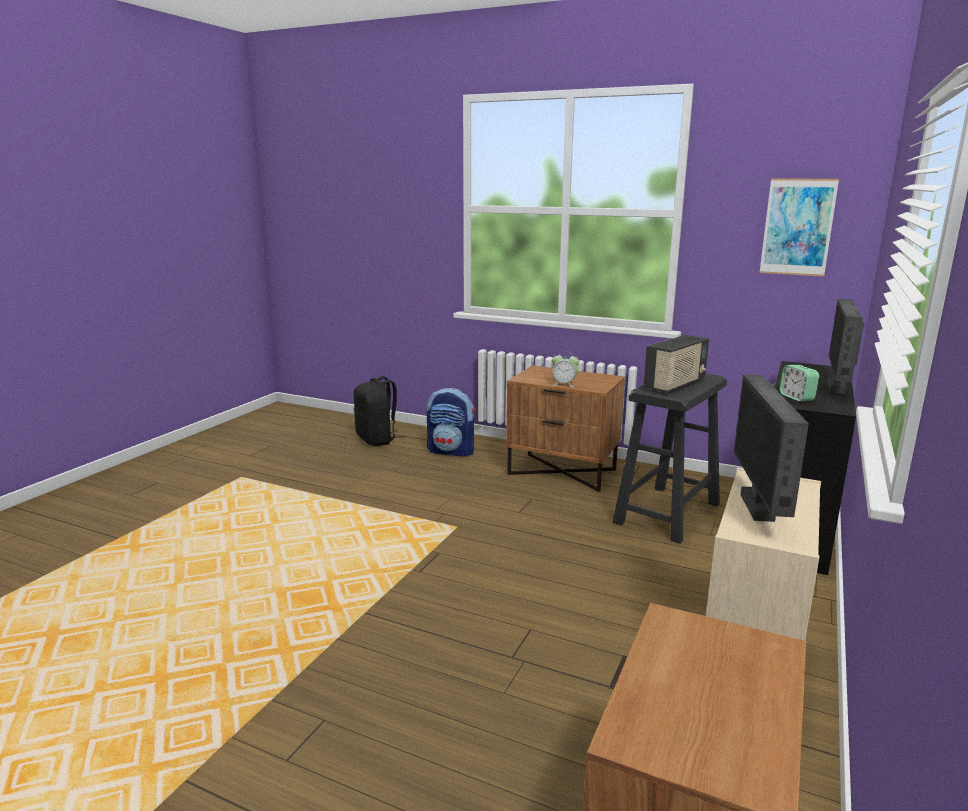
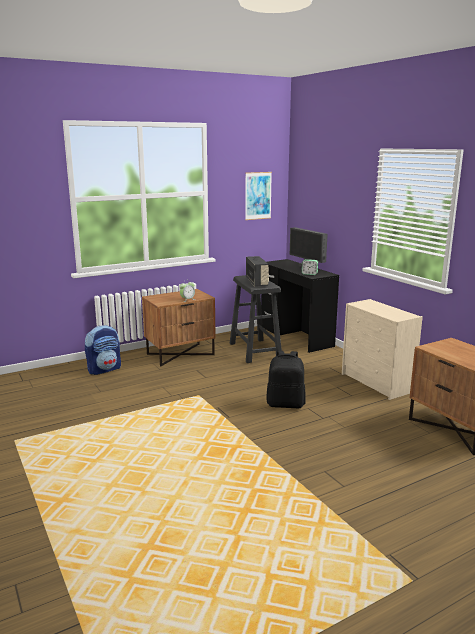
camera: 55 degrees left, 0 degrees up
(377, 440) = (43, 383): black backpack -> black backpack (286, 404)
(759, 508) = (382, 311): monitor -> none

